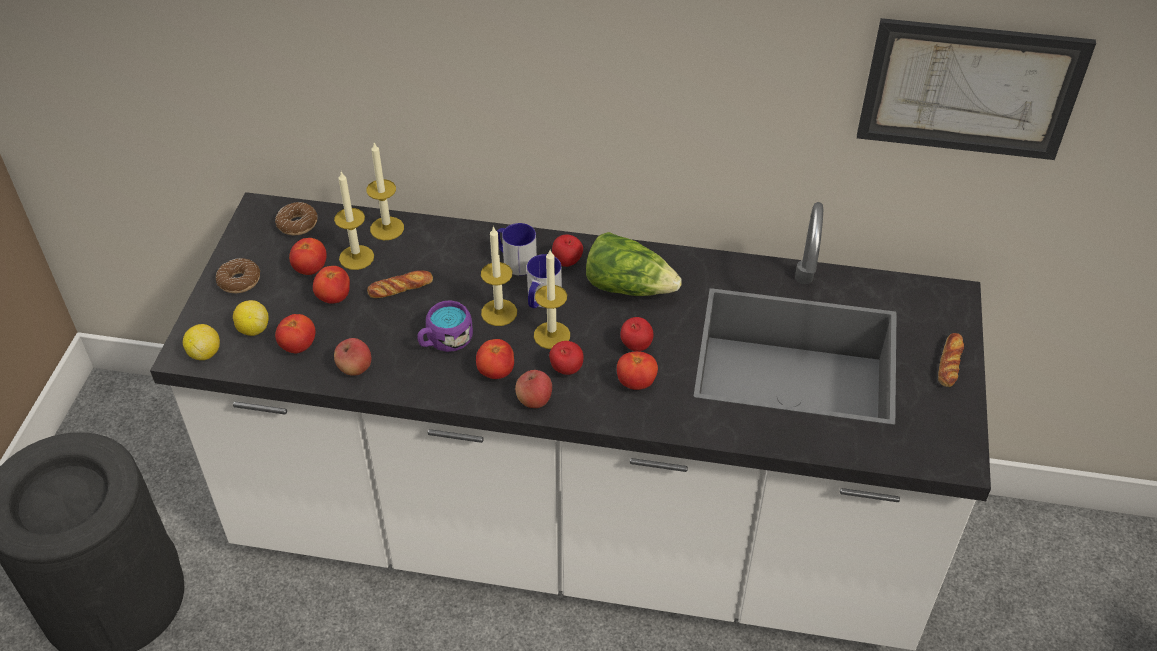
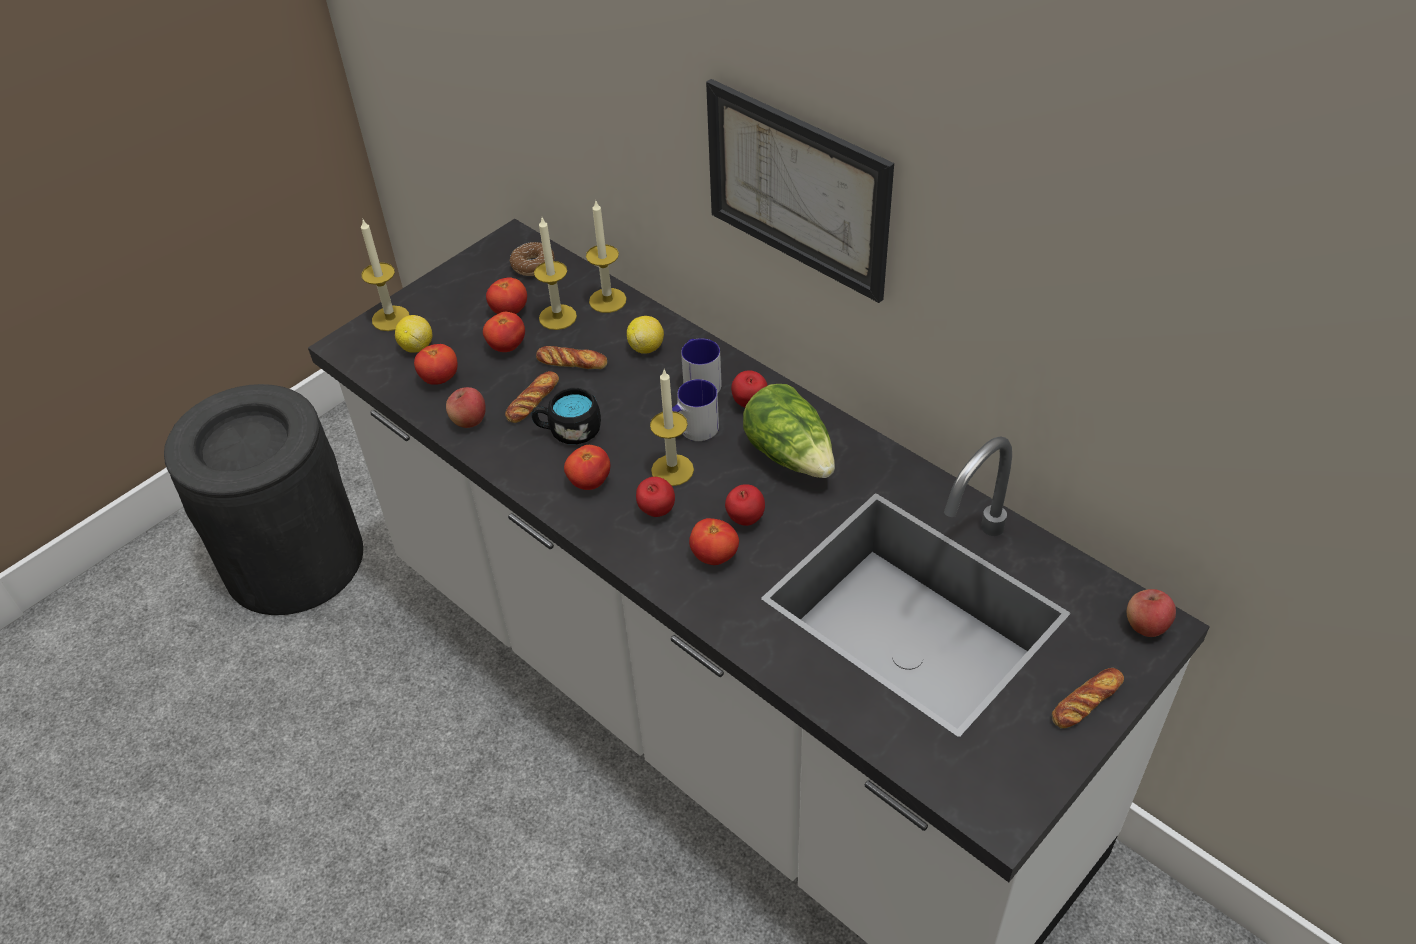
camera: 35 degrees right, 0 degrees up
(205, 353) = (361, 351): lemon -> lemon (646, 347)
(239, 281) = (442, 298): donut -> none
(394, 330) = (533, 401): none -> bread
(444, 341) = (568, 430): purple mug -> black mug
(499, 312) = (641, 425): candle -> candle (390, 318)
(534, 400) = (601, 526): apple -> apple (1146, 626)
(970, 89) = (1219, 362): picture -> picture (798, 189)

